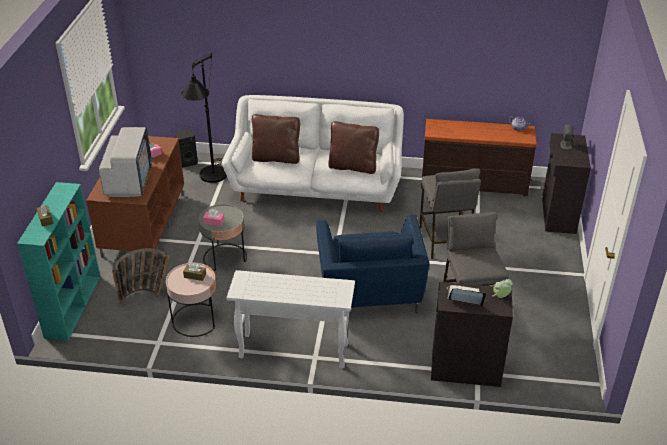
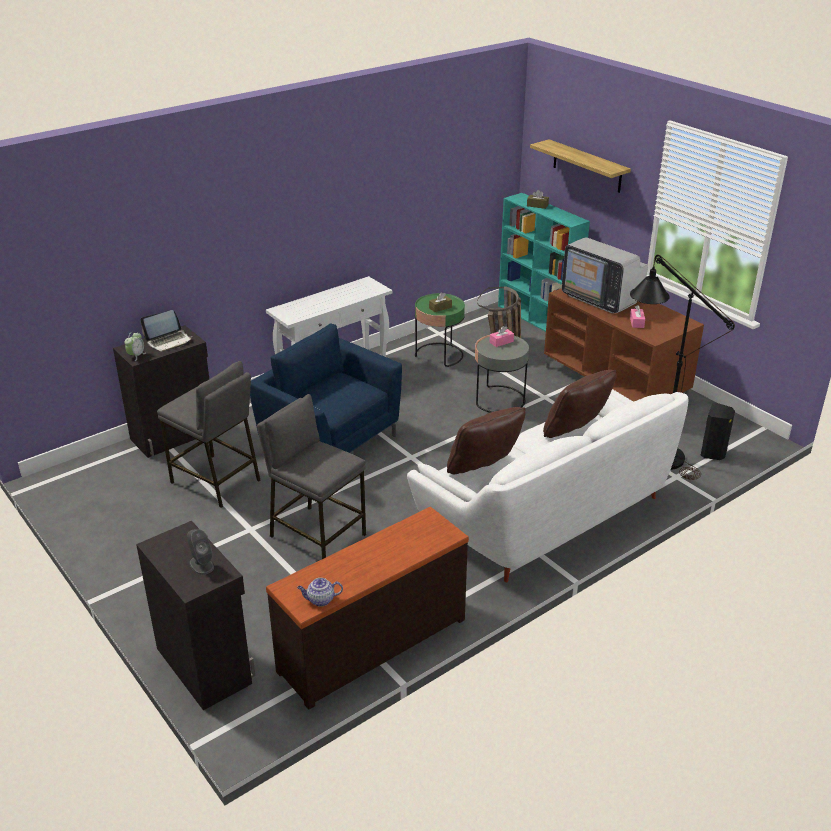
camera: 135 degrees right, 5 degrees down
(36, 147) = (587, 166): none -> shelf
(195, 320) = (439, 355): pink side table -> green side table

